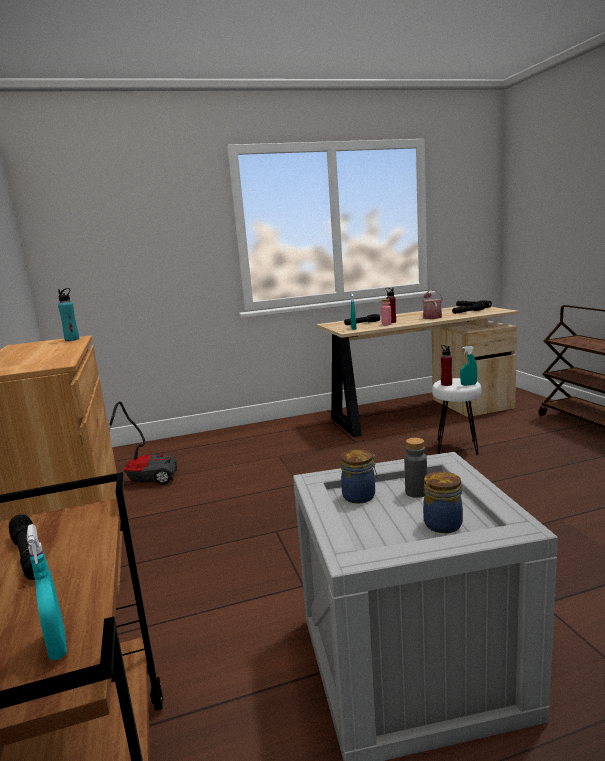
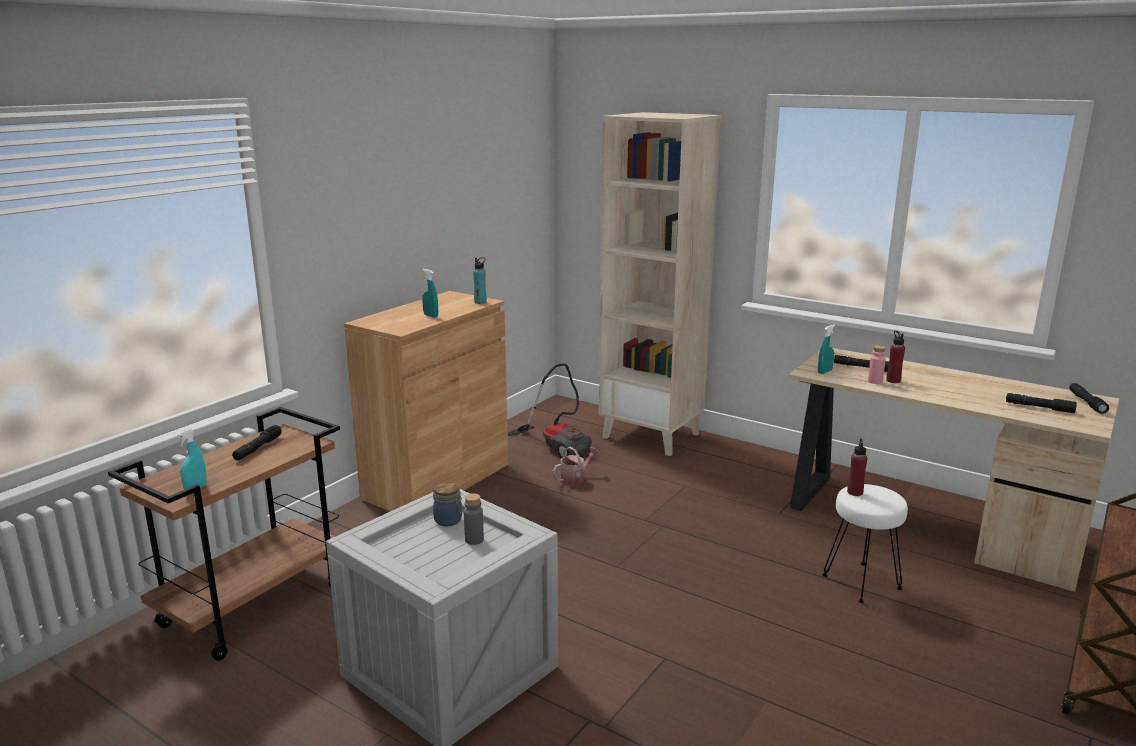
camera: 50 degrees right, 5 degrees up
(196, 444) = (652, 435): none -> beige bookcase
(431, 317) = (964, 394): watering can -> watering can (575, 479)
(441, 524) = (431, 562): jar -> none
(468, 385) = (873, 506): turquoise spray bottle -> turquoise spray bottle (430, 316)

